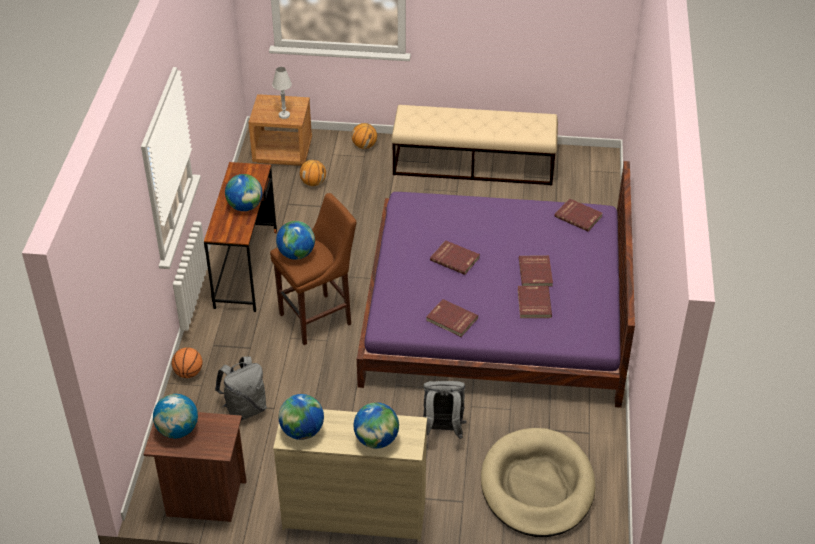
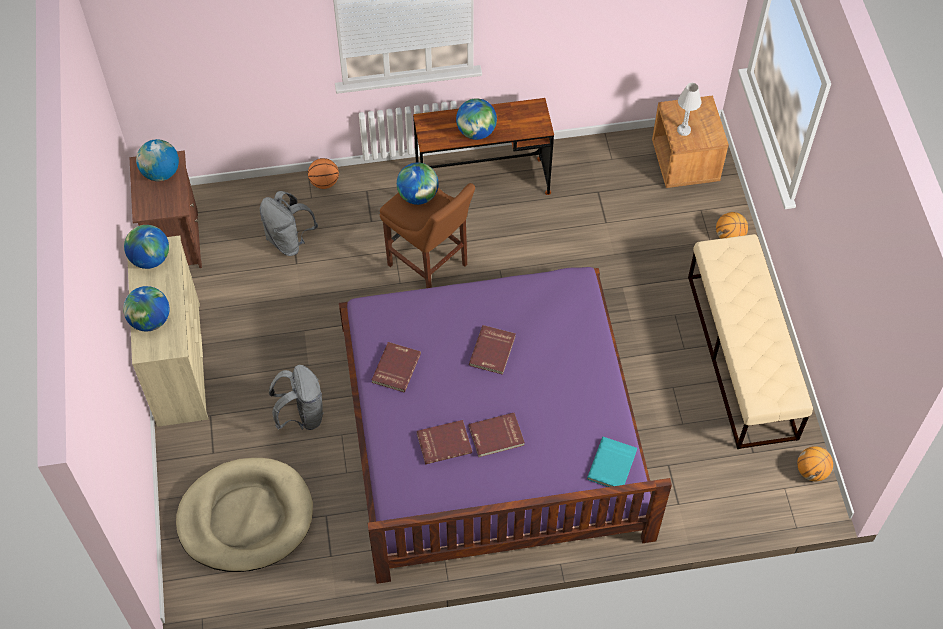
camera: 75 degrees right, 15 degrees up
(313, 183) = (642, 205): basketball -> basketball (812, 471)
(578, 216) = (613, 465): red book -> turquoise book

